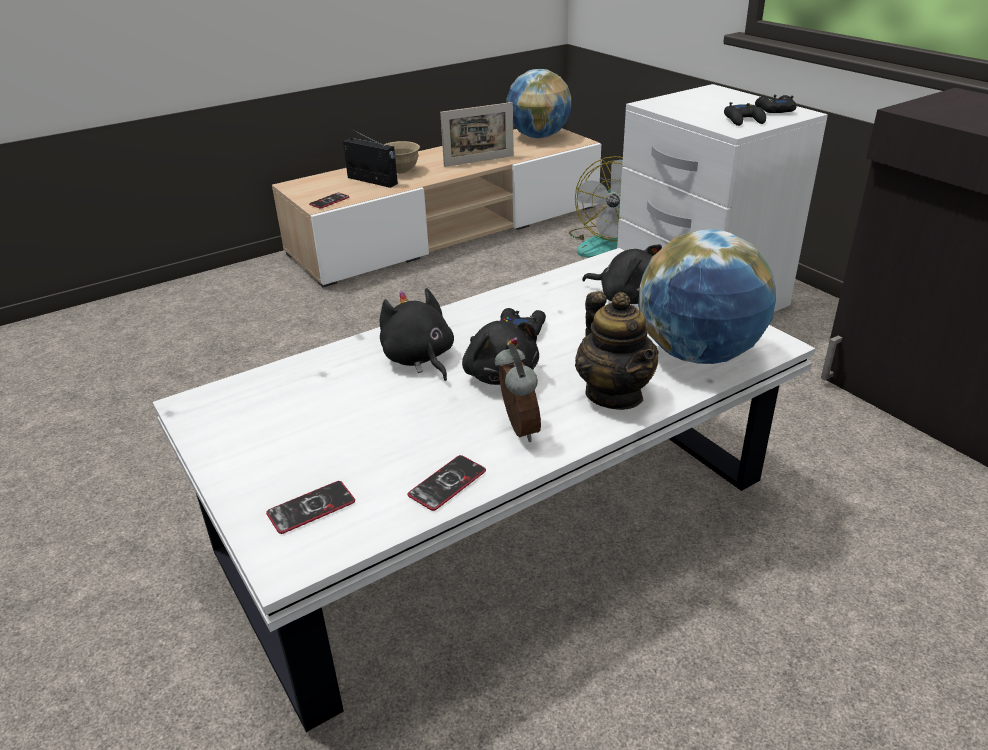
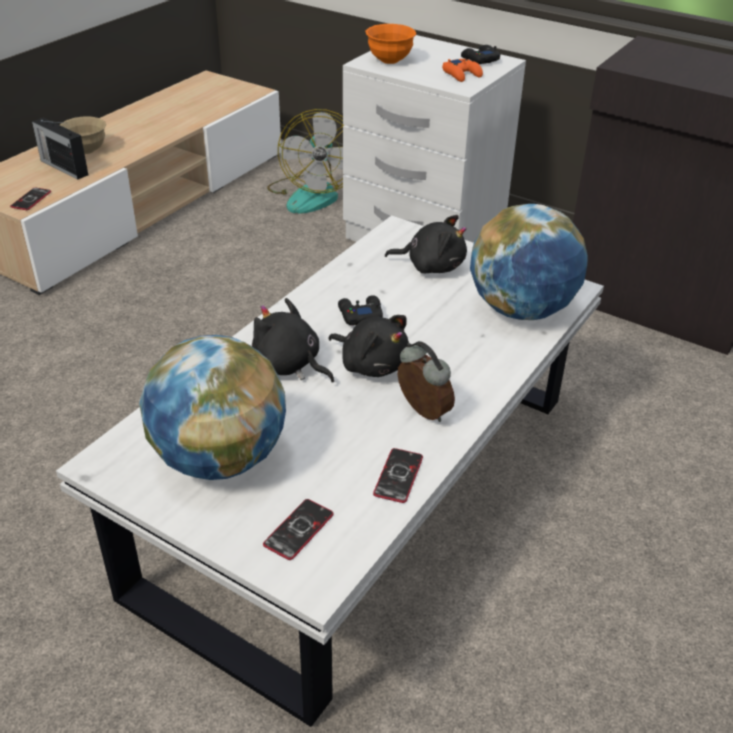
camera: 25 degrees left, 5 degrees up
(373, 181) = (63, 167): radio -> radio turned 150 degrees counterclockwise
(479, 161) = (165, 127): picture frame -> none
(538, 136) = (209, 89): globe -> globe (219, 459)
(614, 394) = (479, 362): teapot -> none
(676, 103) = (390, 60): none -> orange bowl
(744, 120) = (462, 75): black game controller -> orange game controller

